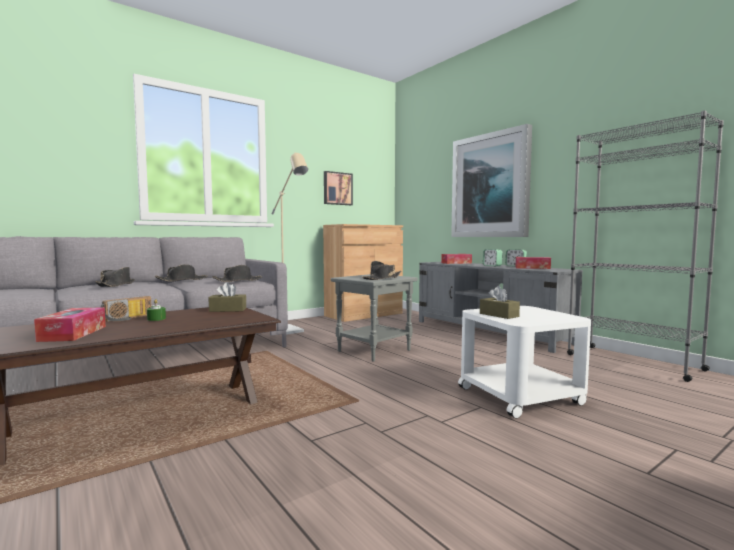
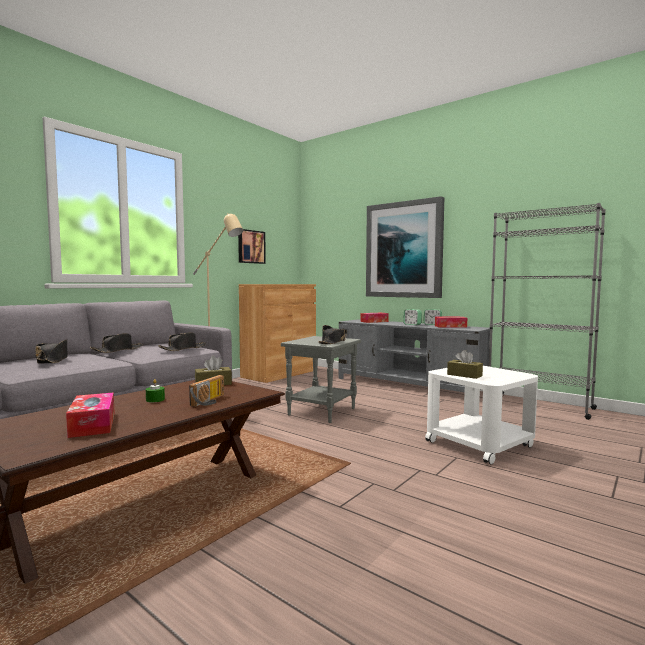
camera: 15 degrees left, 0 degrees up
(128, 318) = (122, 401): radio -> radio (210, 401)

